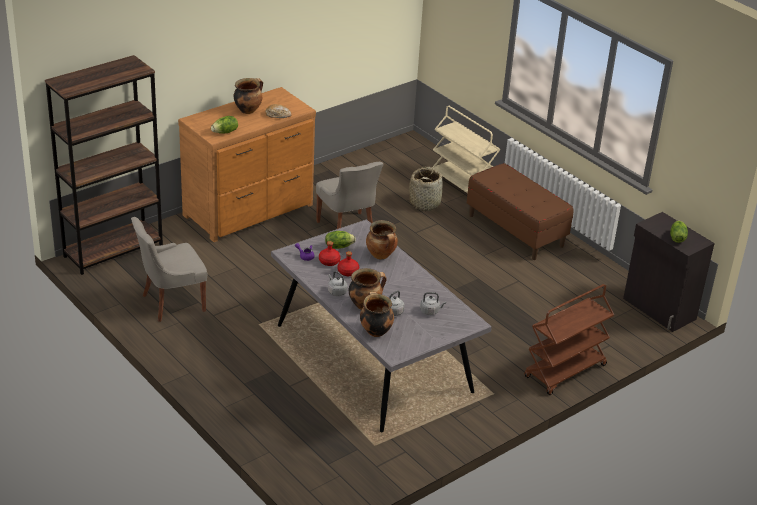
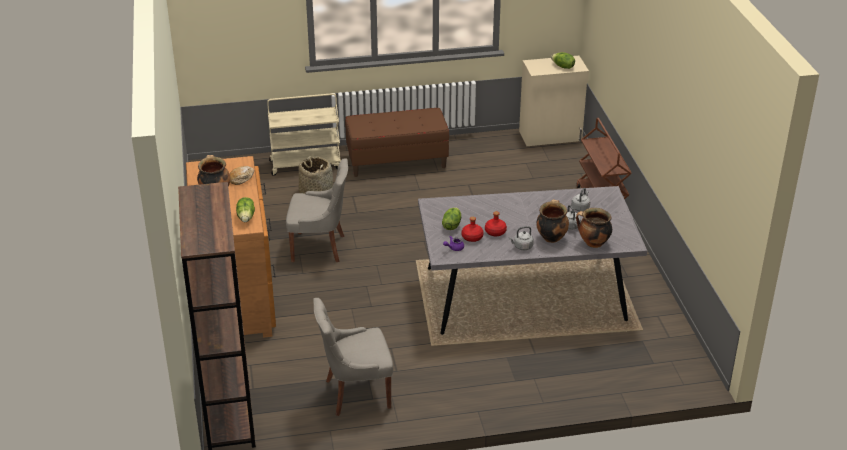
camera: 60 degrees left, 0 degrees up
(171, 303) = (355, 393): grey chair -> grey chair turned 75 degrees clockwise
(381, 255) = (482, 207): cooking pot -> none
(659, 309) = (551, 136): black cabinet -> beige cabinet

